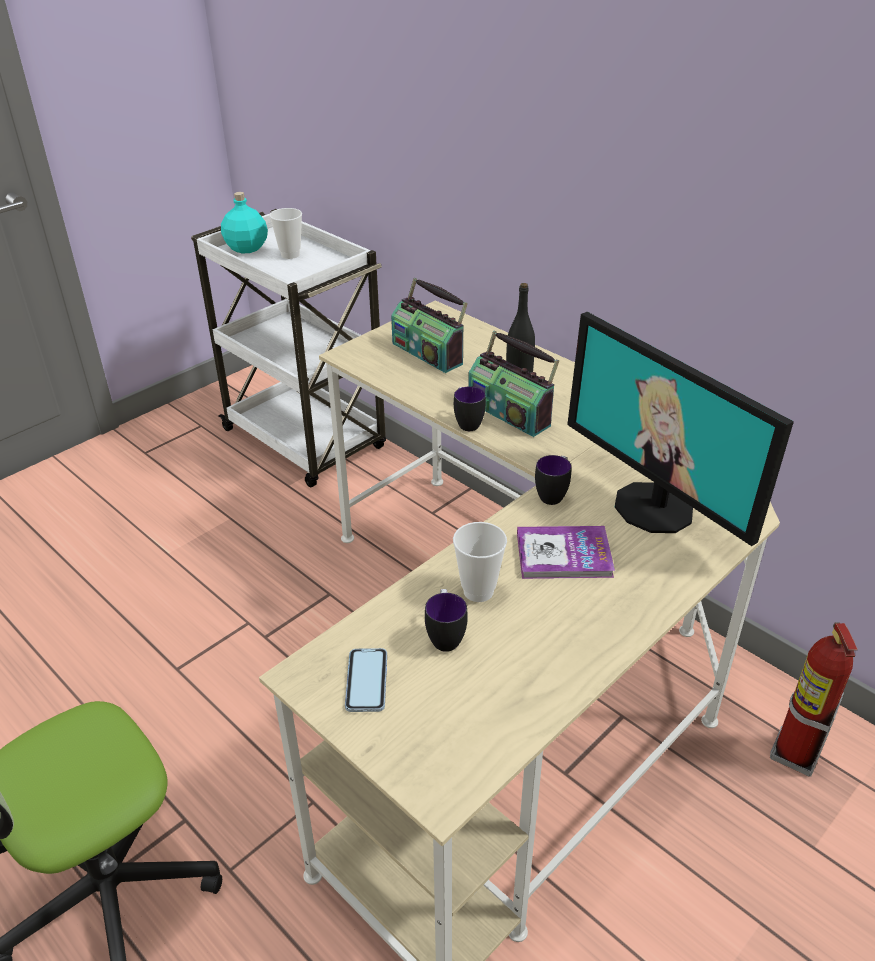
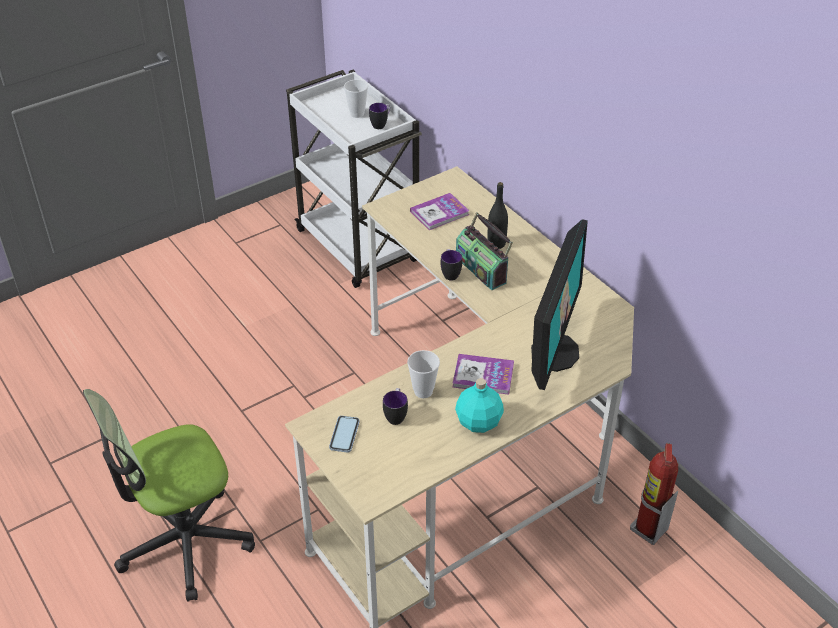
camera: 10 degrees right, 5 degrees up
(247, 248) = (326, 103): turquoise bottle -> turquoise bottle (479, 421)
(429, 353) = (439, 213): radio -> book
(553, 494) = (491, 334): mug -> mug (381, 124)
(655, 507) = (553, 352): monitor -> monitor turned 135 degrees counterclockwise

